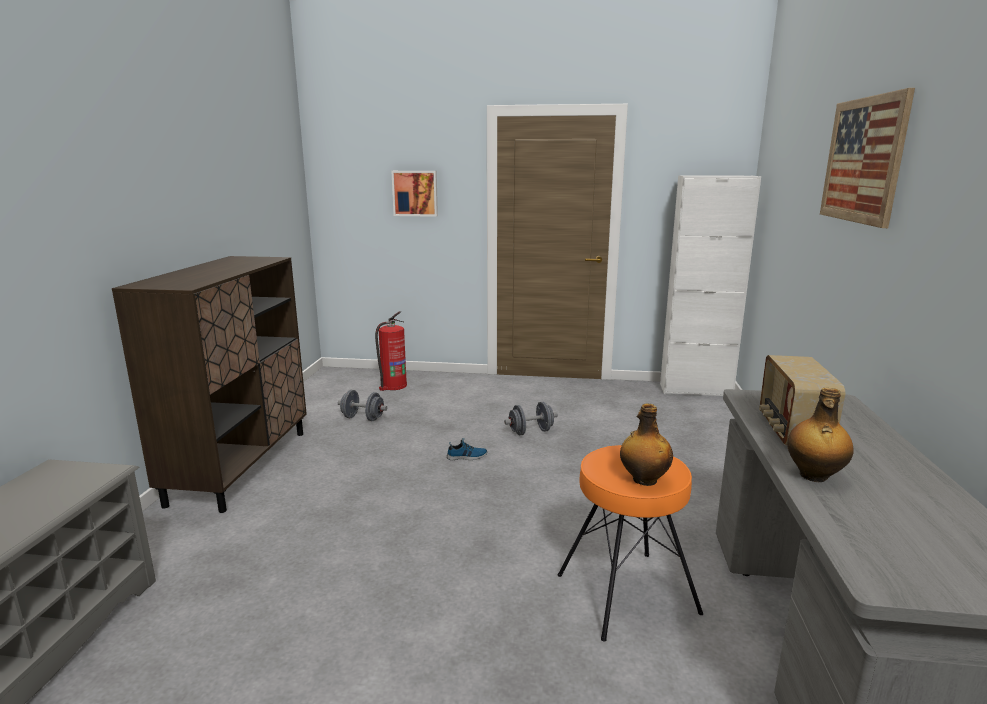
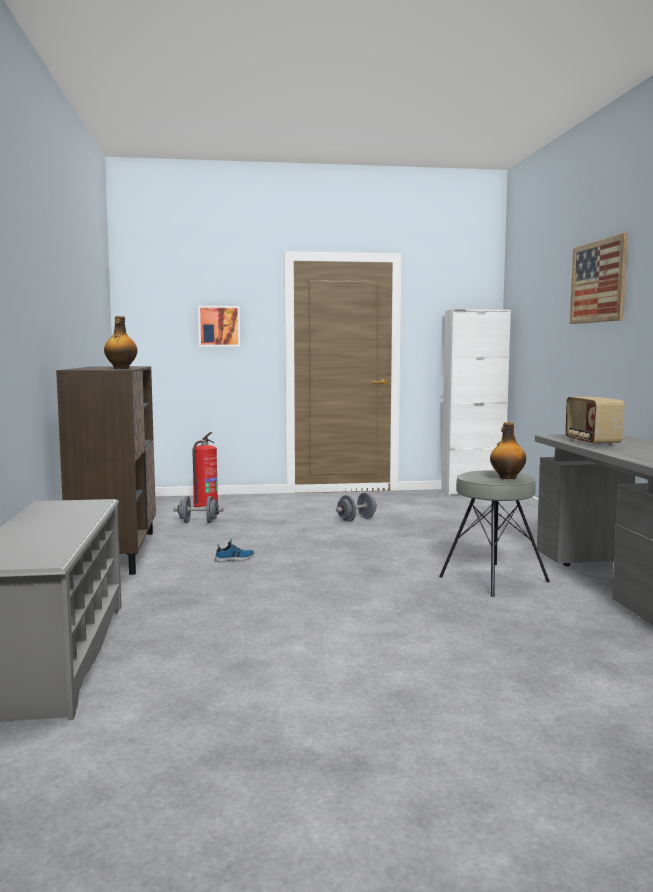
camera: 15 degrees left, 10 degrees down
(467, 457) = (315, 534): shoe -> shoe (234, 559)
(626, 592) = (493, 579): orange stool -> grey stool
(813, 476) = (616, 451): bottle -> bottle (121, 368)

